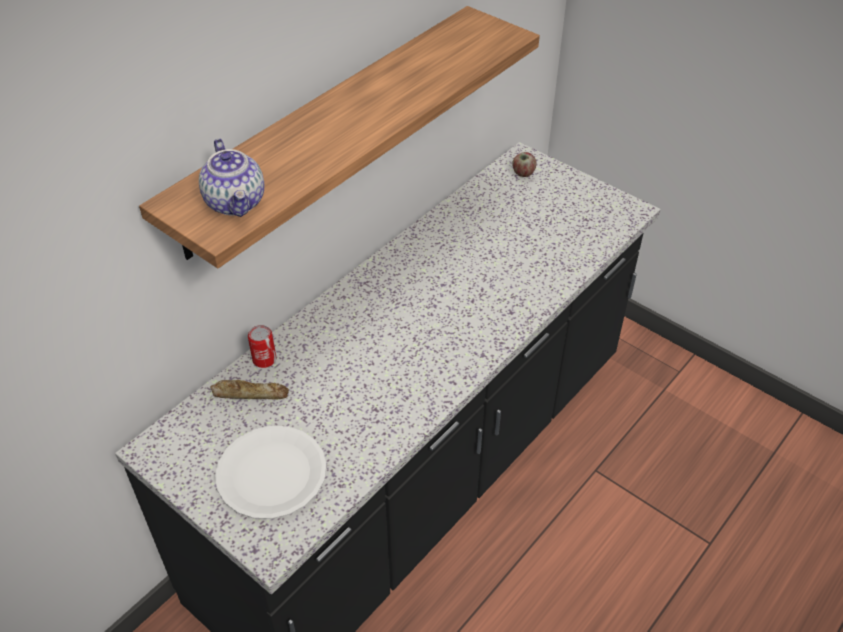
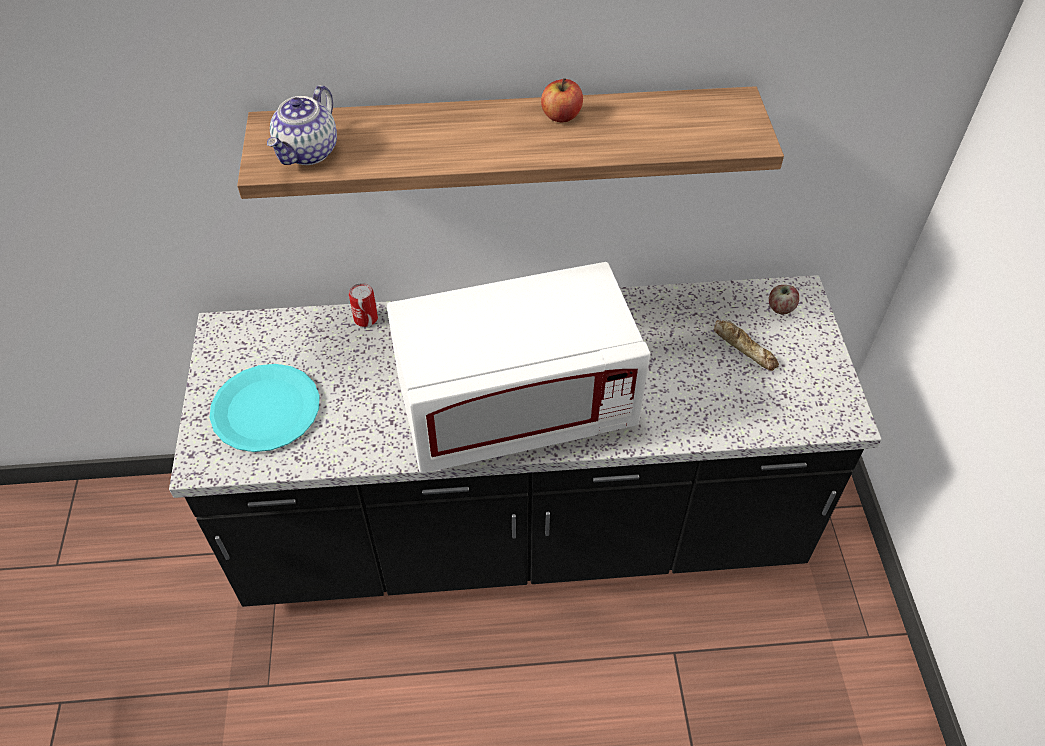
camera: 45 degrees right, 5 degrees up
(250, 393) = (325, 337): bread -> bread (744, 348)
(272, 474) = (266, 410): white plate -> turquoise plate
(378, 82) = (561, 116): none -> apple
(448, 339) = (516, 409): none -> white microwave

